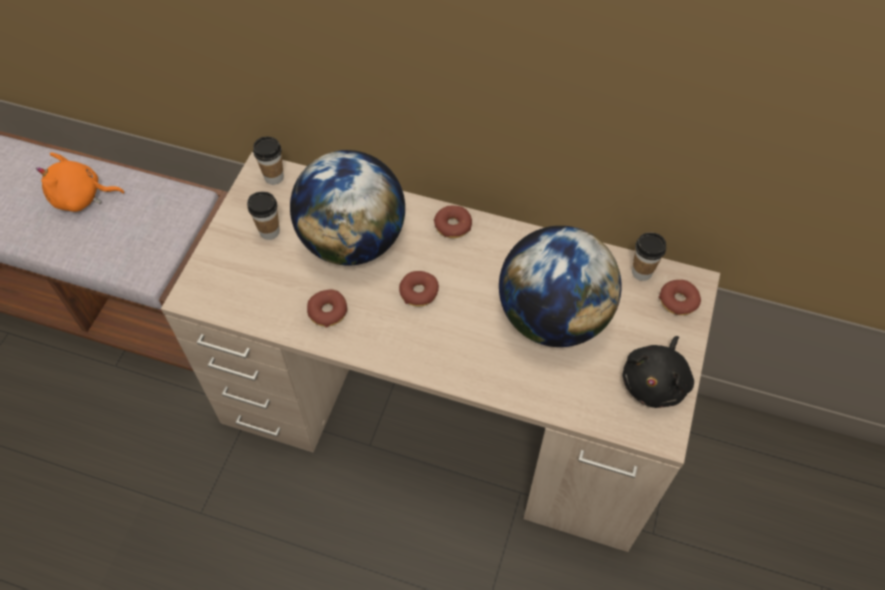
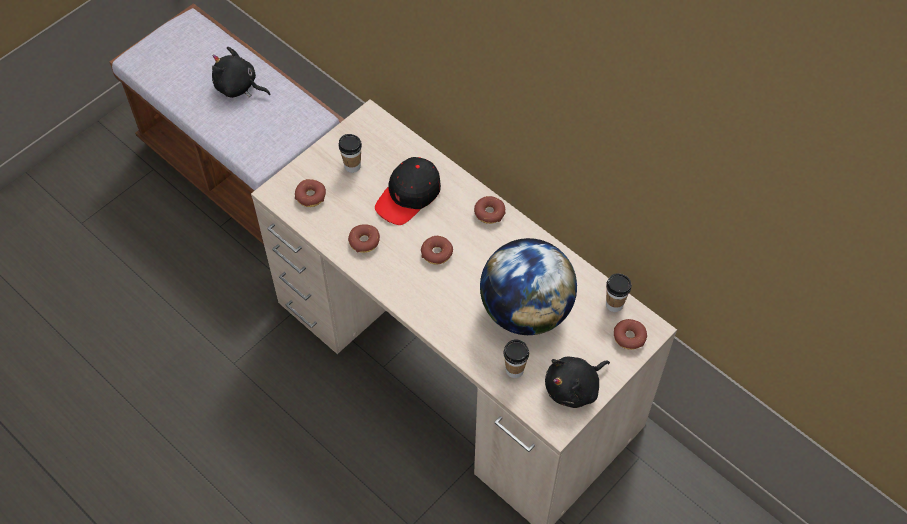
camera: 25 degrees right, 0 degrees up
(81, 198) = (238, 87): orange plush toy -> black plush toy
(237, 284) = (311, 196): none -> donut
(274, 177) = (376, 125): cup -> cup (514, 370)
(352, 241) = (409, 196): globe -> black cap

